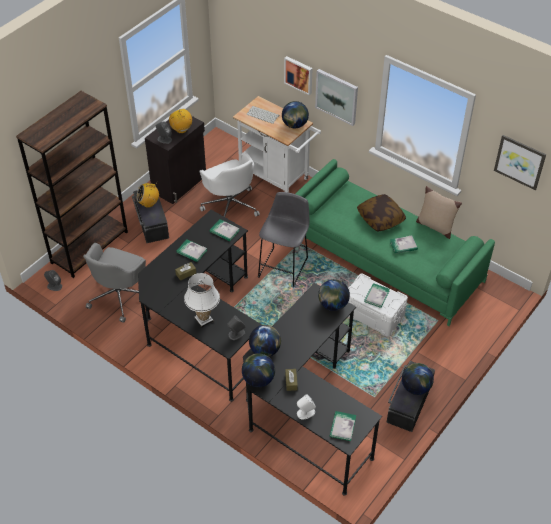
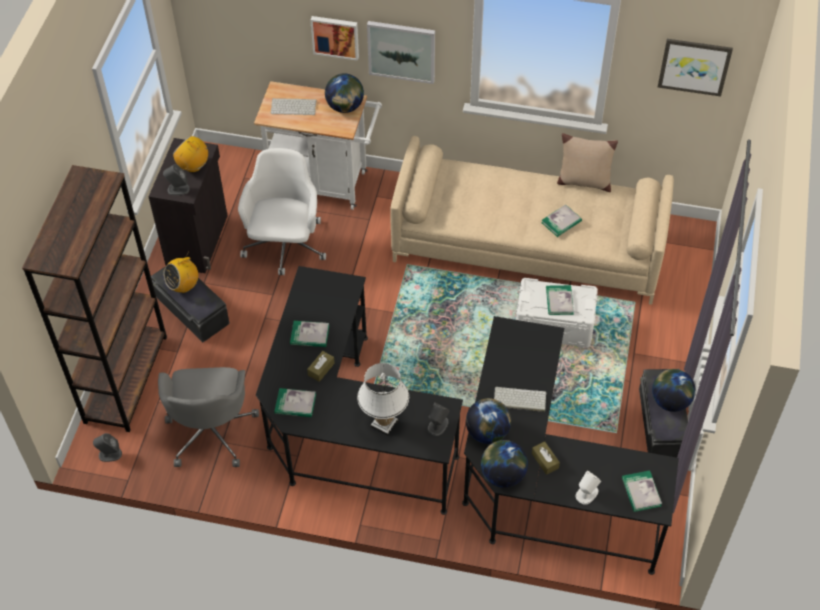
camera: 25 degrees left, 5 degrees up
(224, 231) = (336, 290): book -> book (295, 404)
(230, 205) = (285, 246): white office chair -> white office chair turned 120 degrees counterclockwise
(284, 265) = (405, 302): grey stool -> none
(298, 339) = (519, 400): none -> keyboard
(333, 305) = (534, 337): globe -> none
(380, 218) = (511, 196): pillow -> none
(386, 259) = (528, 245): green sofa -> beige sofa

